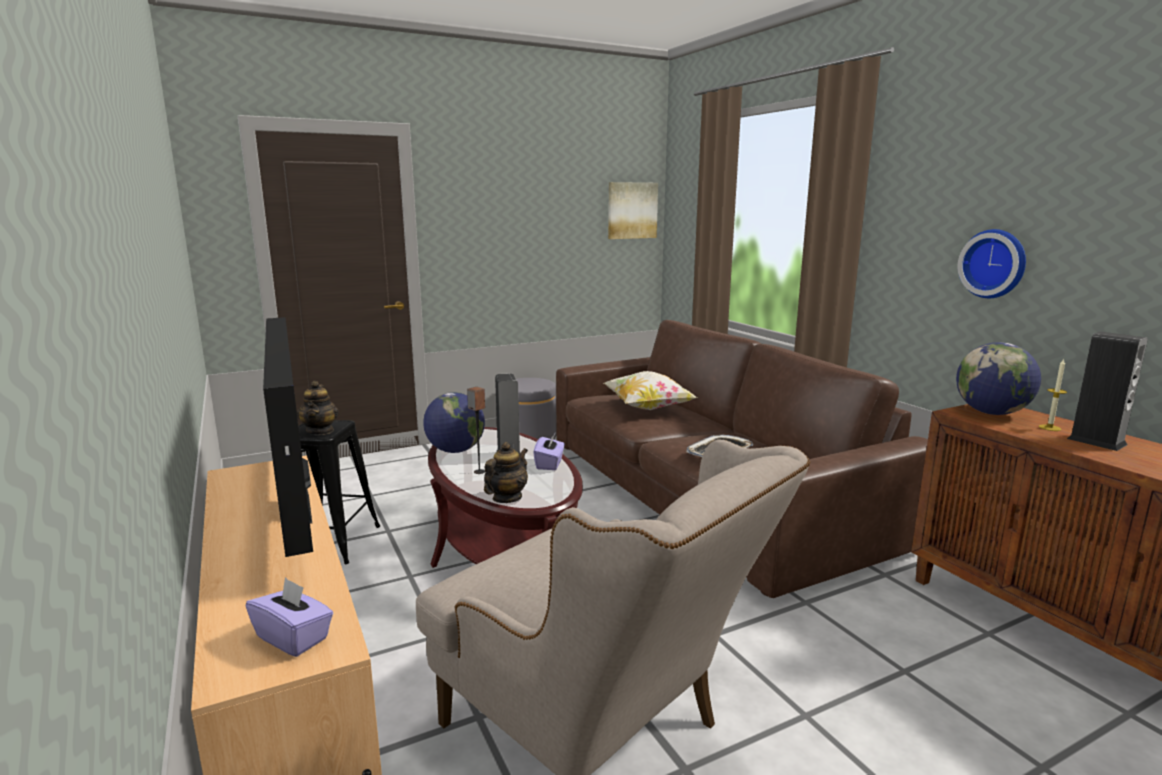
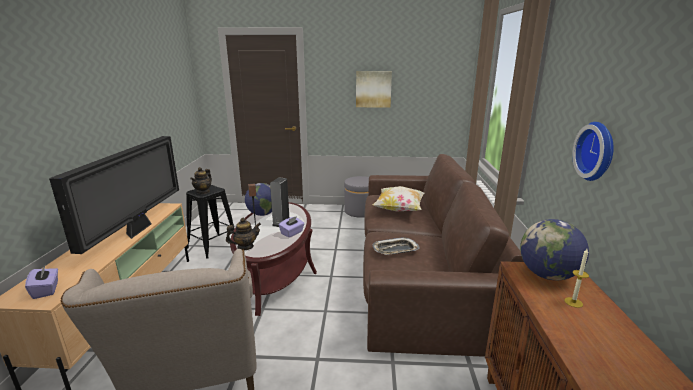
camera: 30 degrees right, 5 degrees up
(632, 210) = (446, 78): picture -> picture (373, 89)
(1096, 441) = (592, 327): speaker -> none

